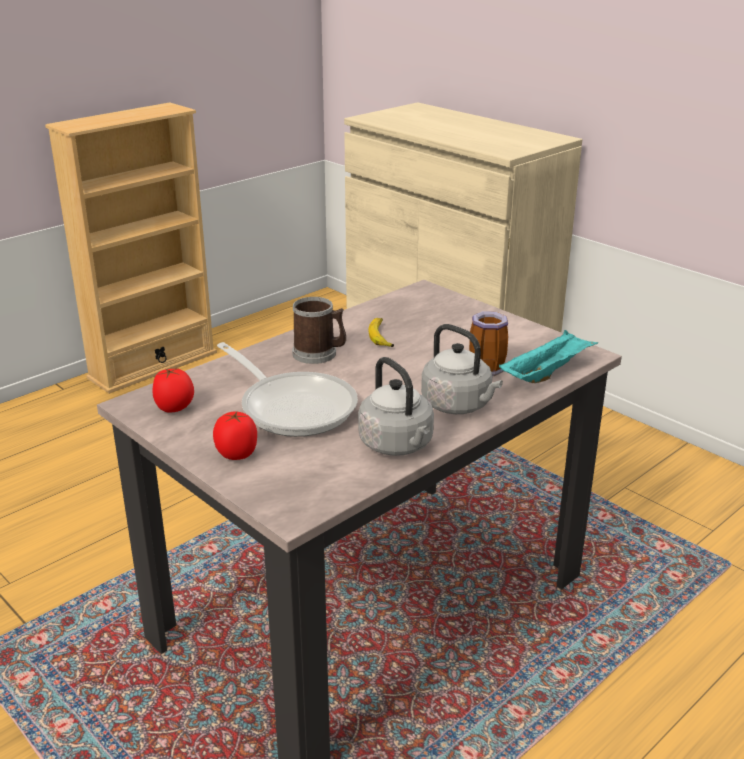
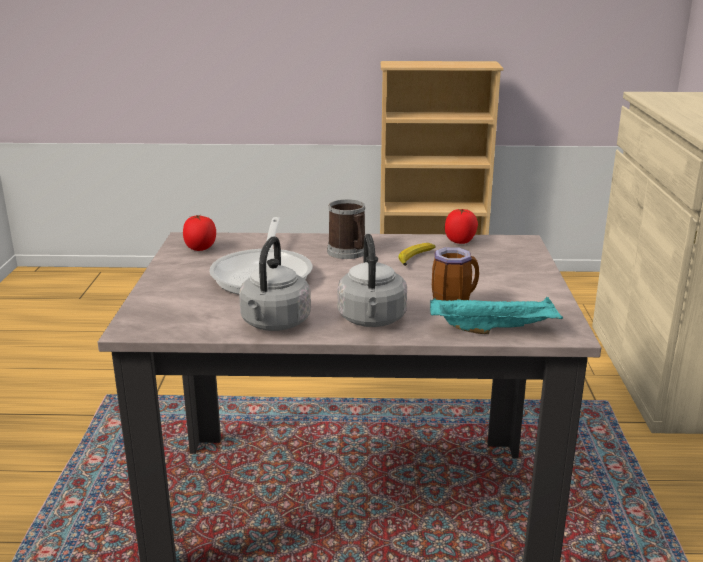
camera: 45 degrees right, 5 degrees down
(237, 454) = (176, 285): tomato -> tomato (460, 241)

